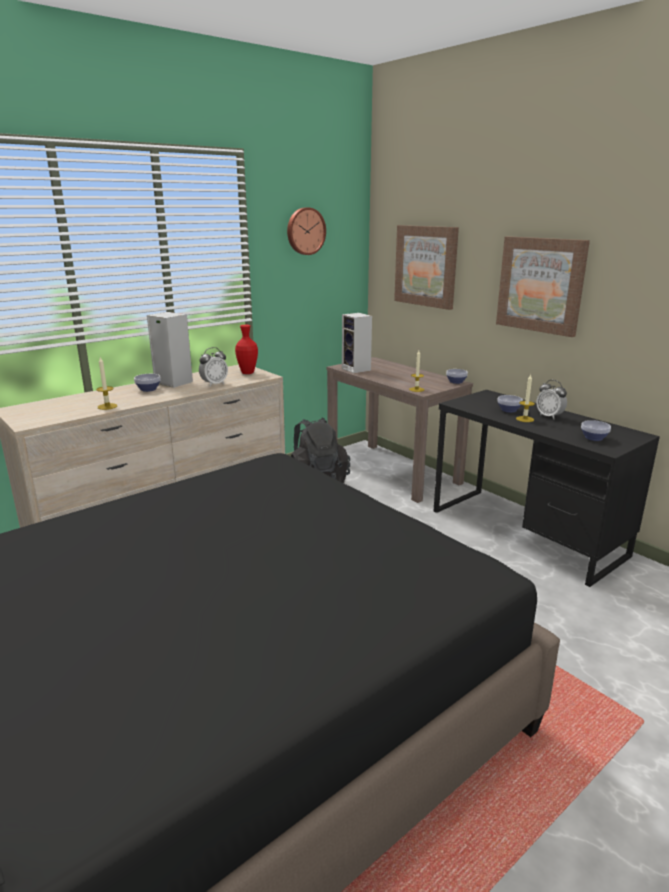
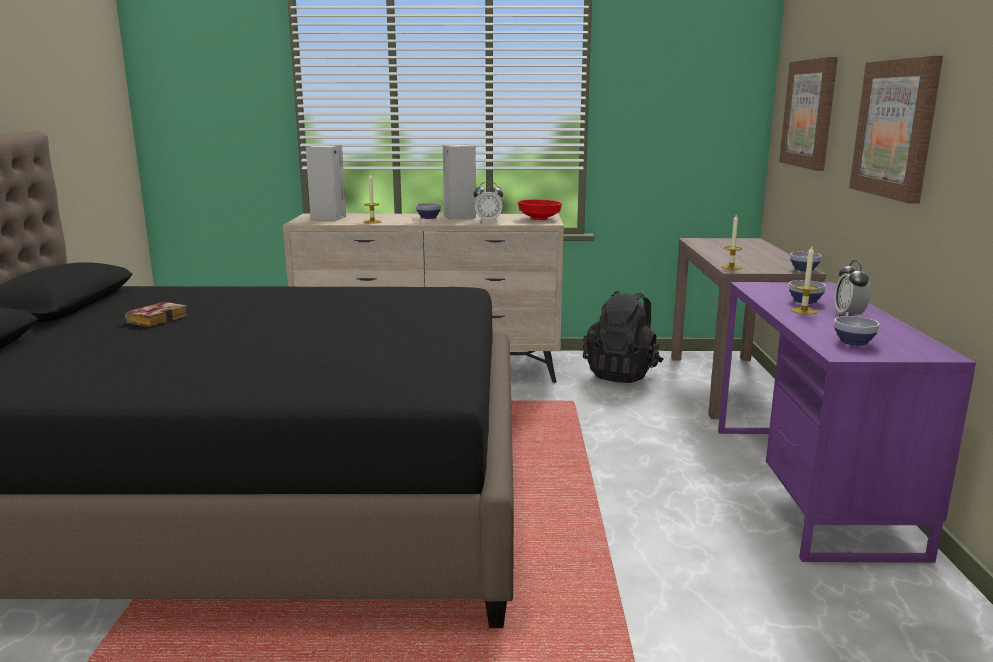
camera: 40 degrees right, 5 degrees down
(57, 601) = (158, 319): none -> book
(247, 373) = (539, 219): red vase -> red bowl
(305, 231) = (671, 71): wall clock -> none
(357, 369) = (706, 244): speaker -> speaker (328, 218)
(526, 532) = (808, 486): black desk -> purple desk

